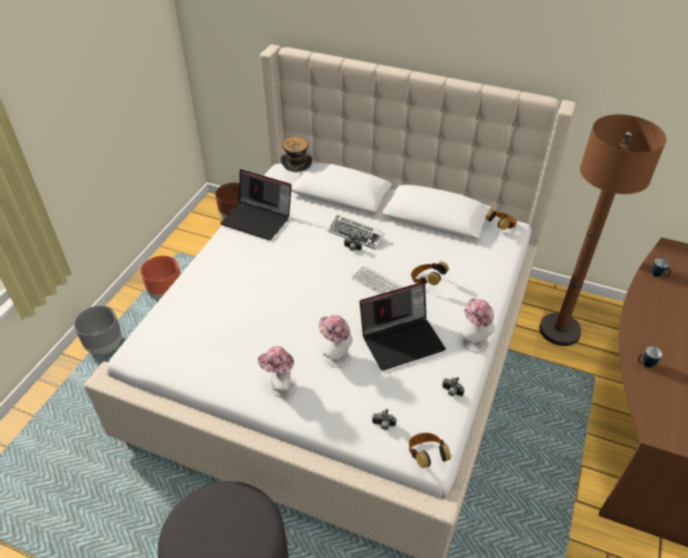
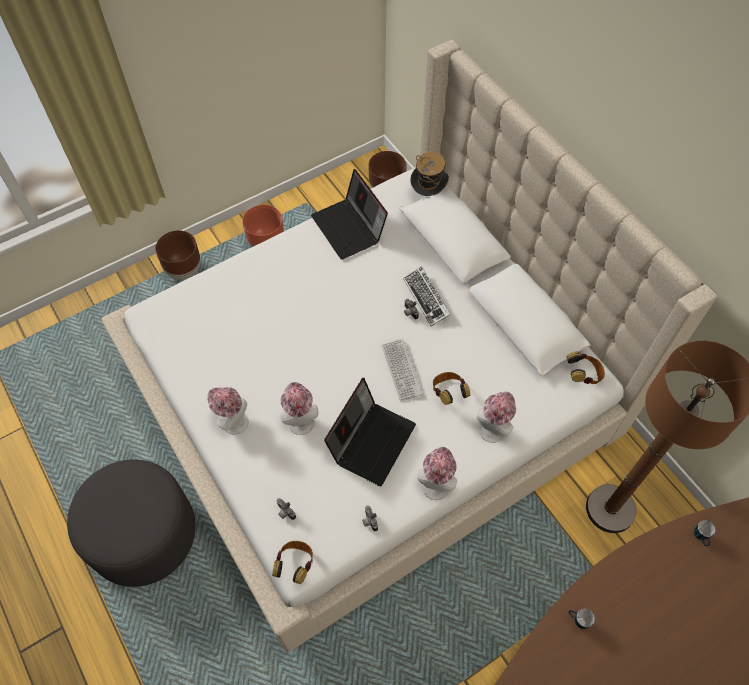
camera: 35 degrees right, 15 degrees up
(105, 346) = (184, 270): grey planter -> brown planter
(402, 340) = (371, 440): laptop -> laptop turned 75 degrees counterclockwise
(476, 286) = (493, 427): none -> hat

